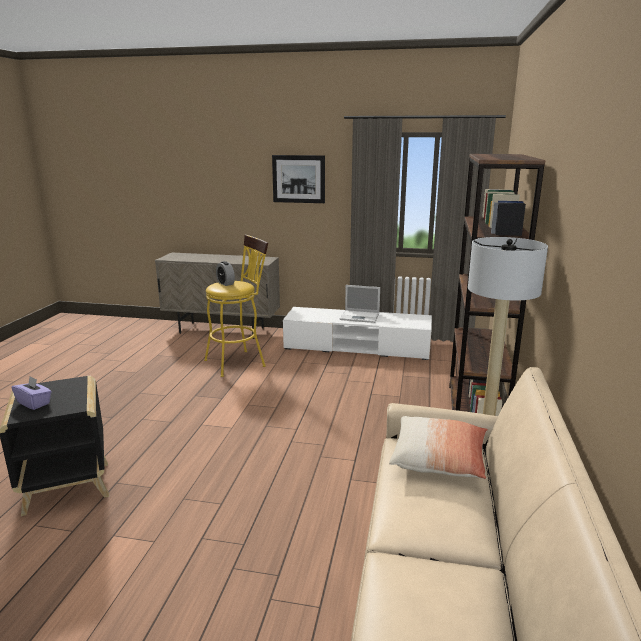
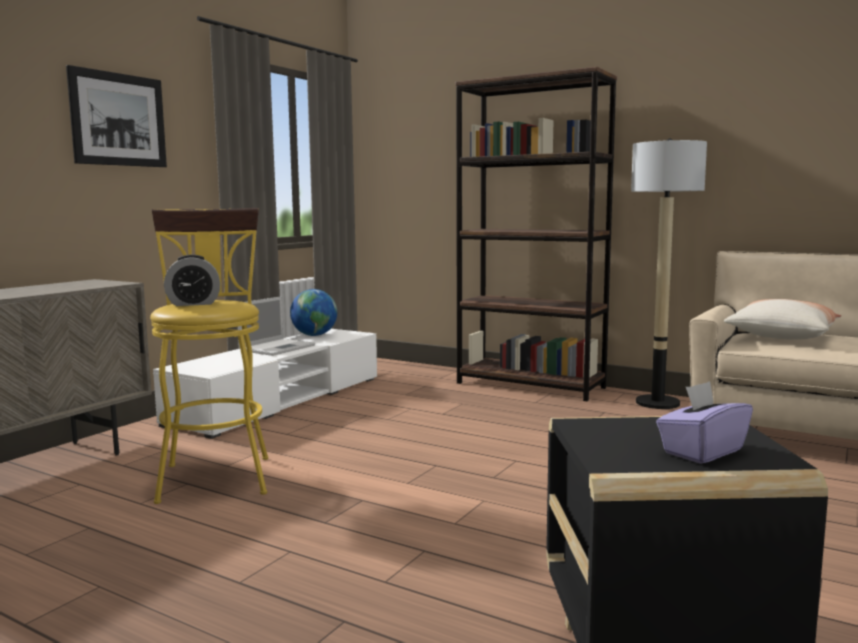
camera: 70 degrees left, 10 degrees down
(403, 317) = (314, 335): none -> globe

